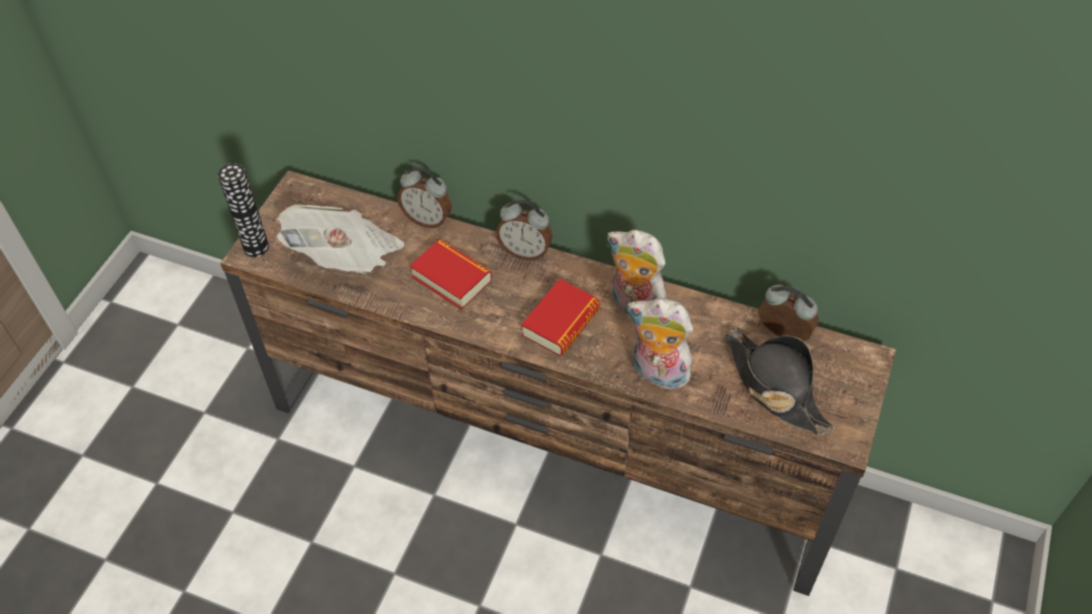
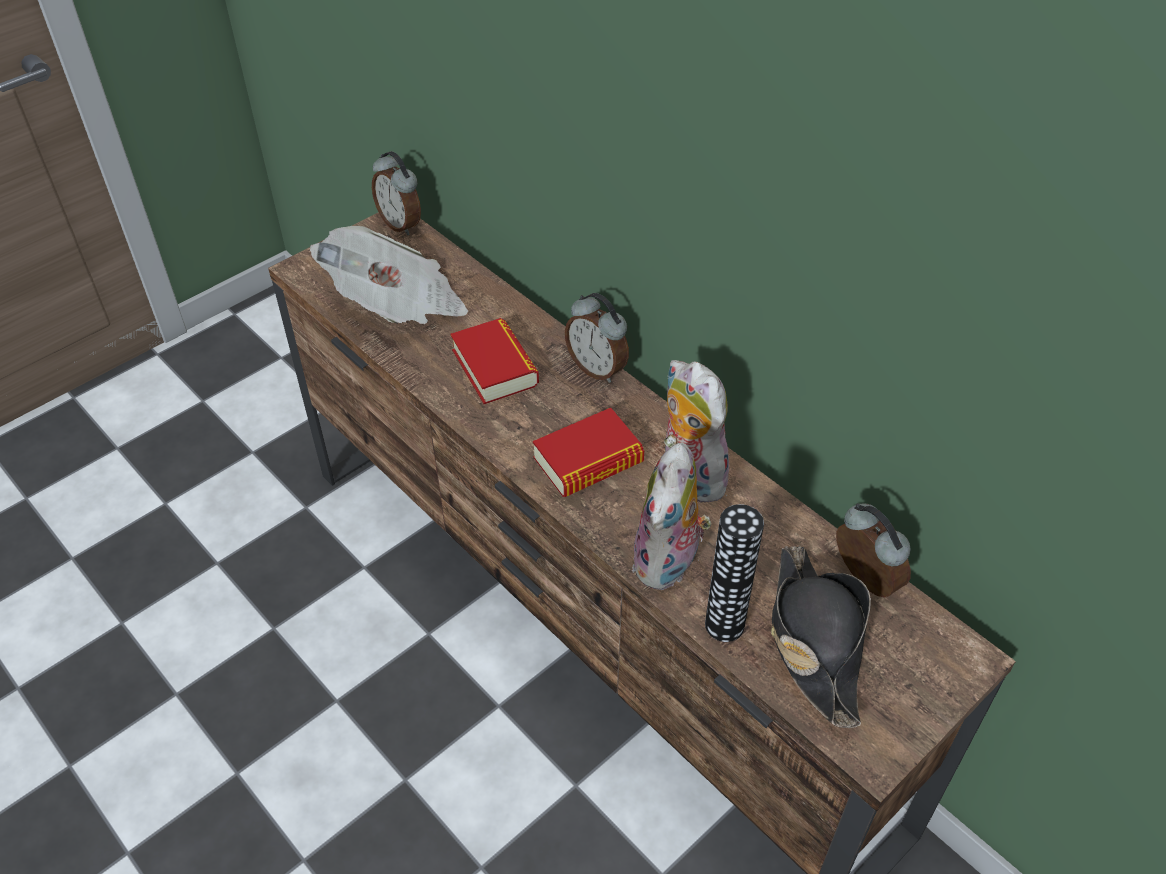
camera: 25 degrees right, 5 degrees down
(256, 247) = (313, 265): vase -> vase (724, 625)
(428, 219) = (510, 297): alarm clock -> alarm clock (401, 224)
(657, 373) = (668, 563): plush toy -> plush toy turned 120 degrees counterclockwise

